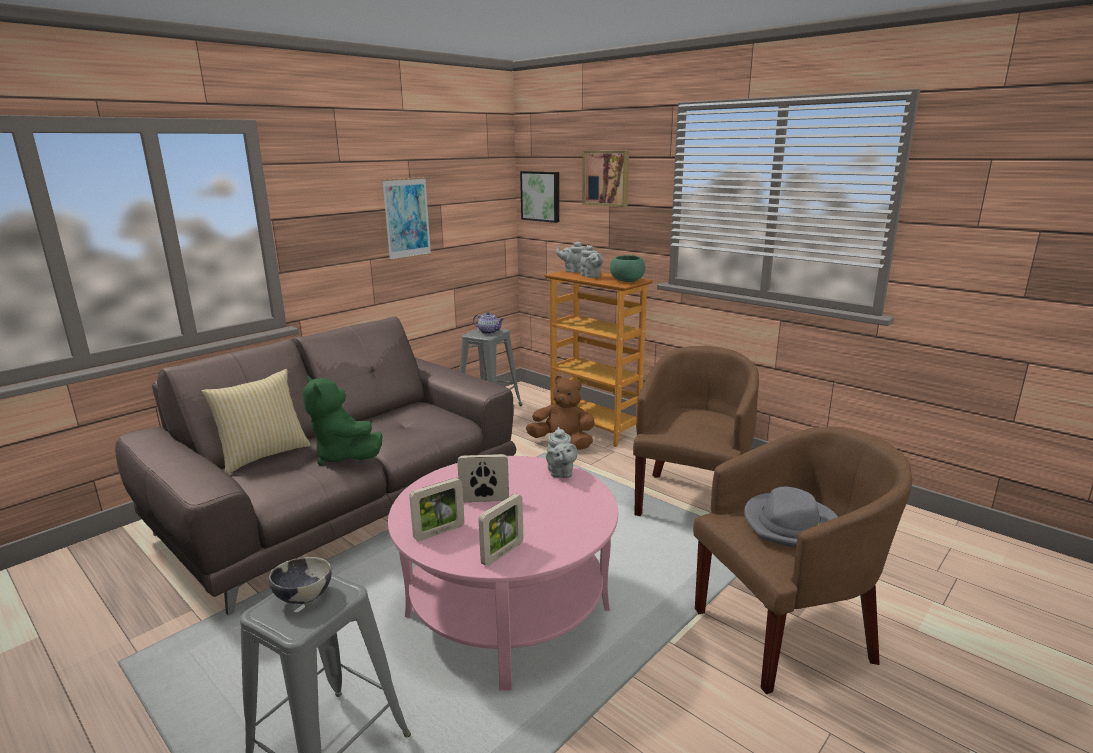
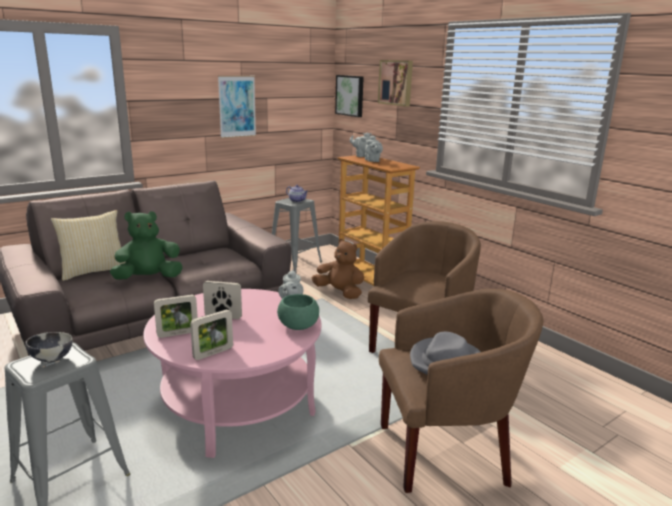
camera: 10 degrees right, 0 degrees up
(344, 456) = (148, 278): green plush toy -> green plush toy turned 90 degrees clockwise
(627, 281) = (397, 166): green bowl -> green bowl (298, 326)

